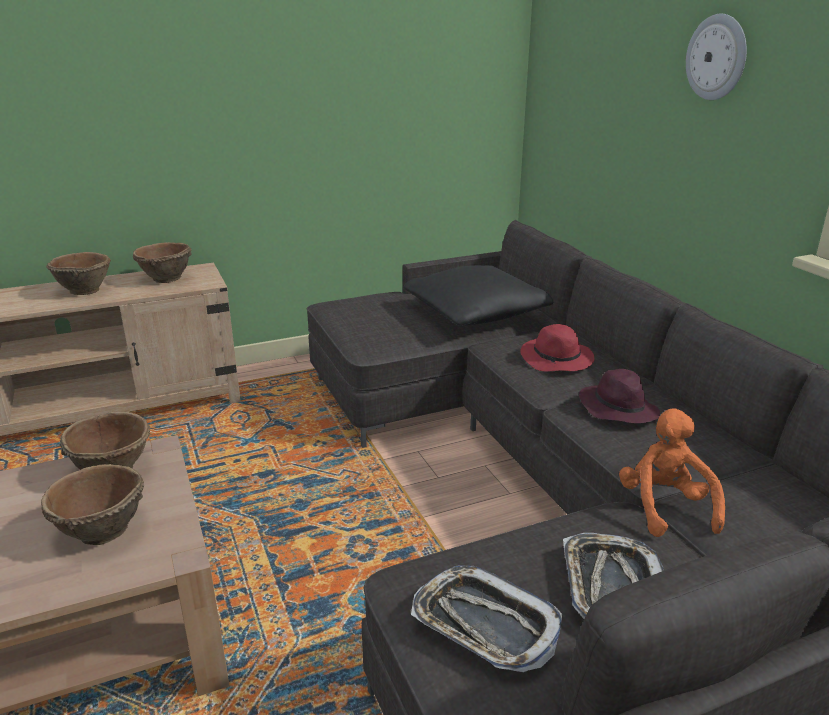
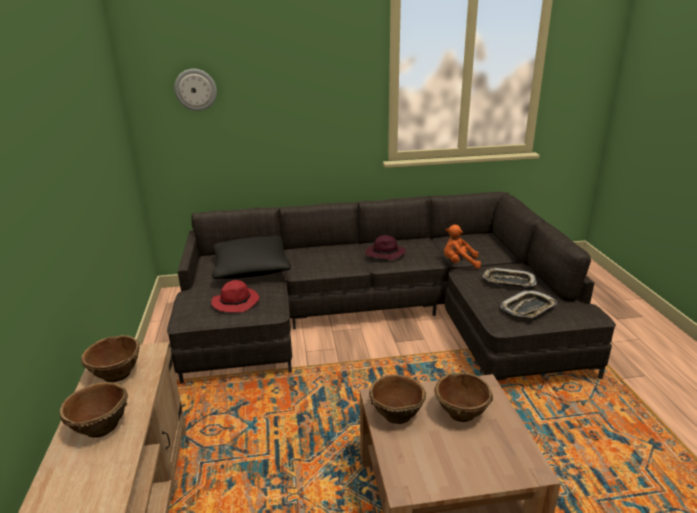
camera: 75 degrees left, 0 degrees up
(557, 360) = (329, 257): red hat -> red hat (236, 302)
(717, 57) = (310, 89): wall clock -> wall clock (195, 89)

